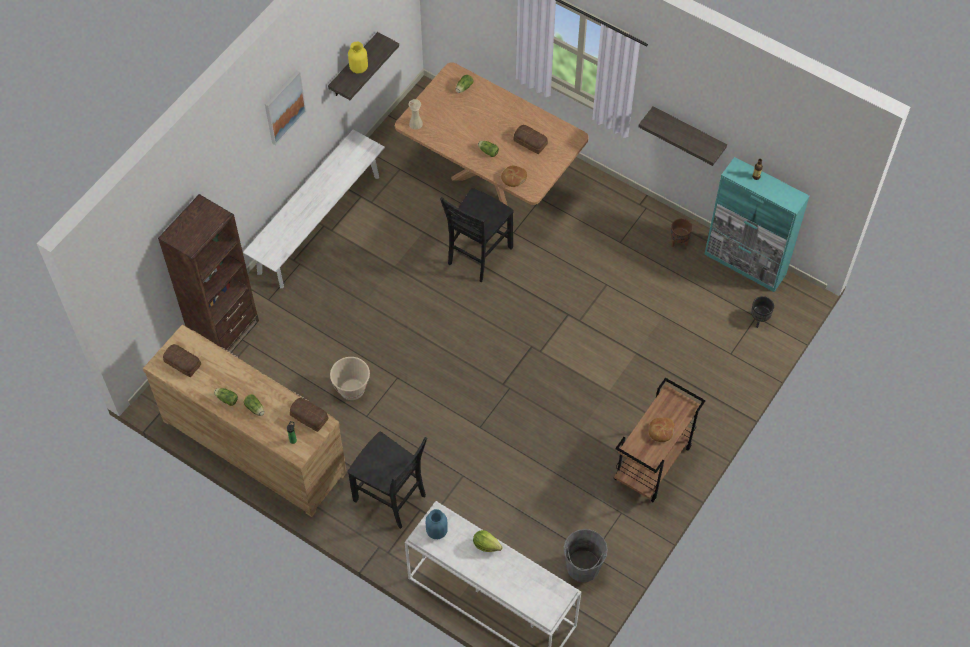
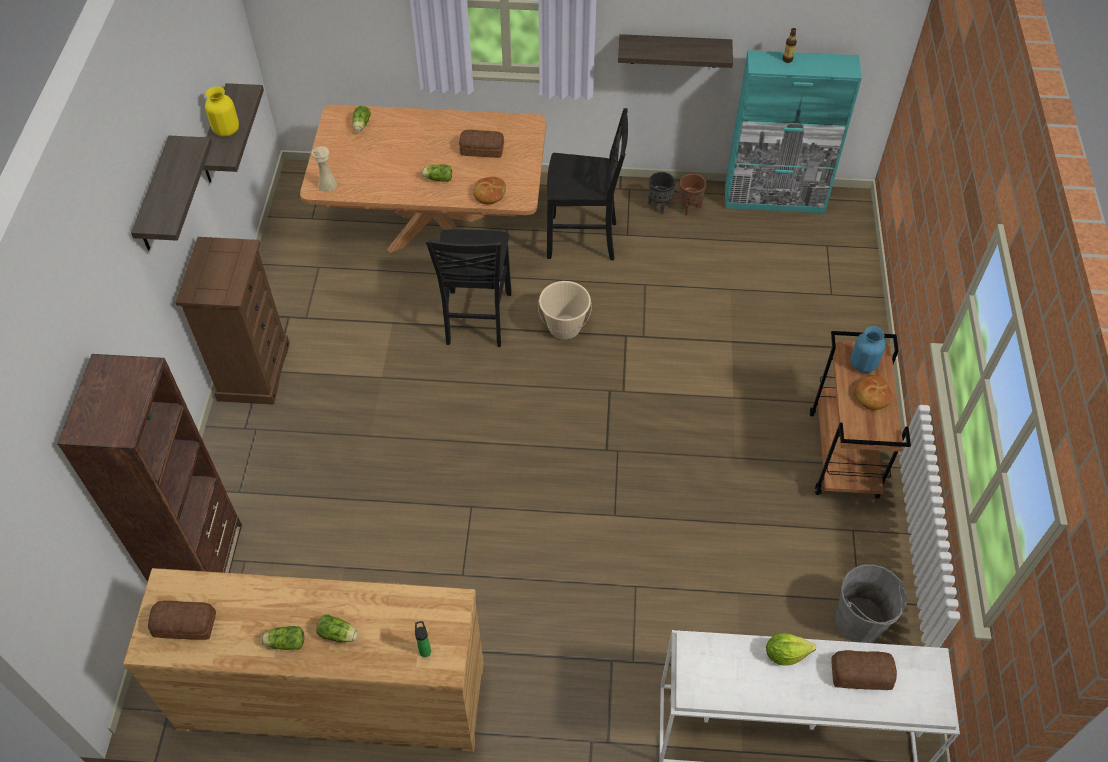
camera: 30 degrees left, 5 degrees down
(284, 107) = (156, 197): picture -> shelf
(309, 416) = (427, 604): bread -> bread (860, 673)
(319, 224) = (254, 371): white bench -> brown dresser
(352, 389) = (422, 550): beige bucket -> beige bucket (564, 327)
(391, 498) = (564, 665): black chair -> black chair (583, 240)
(437, 531) = (706, 672): blue vase -> blue vase (863, 364)
(759, 320) = (832, 247): black planter -> black planter (659, 206)

